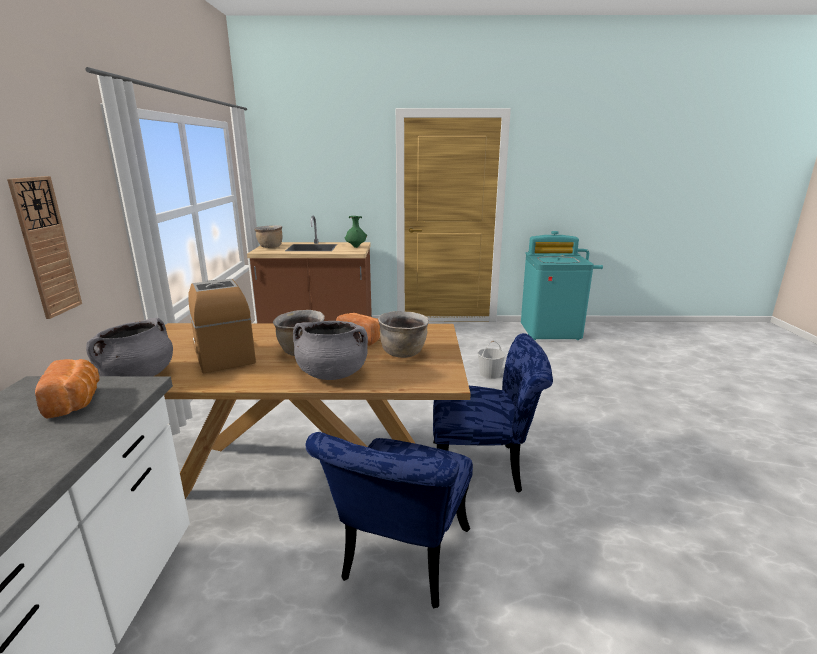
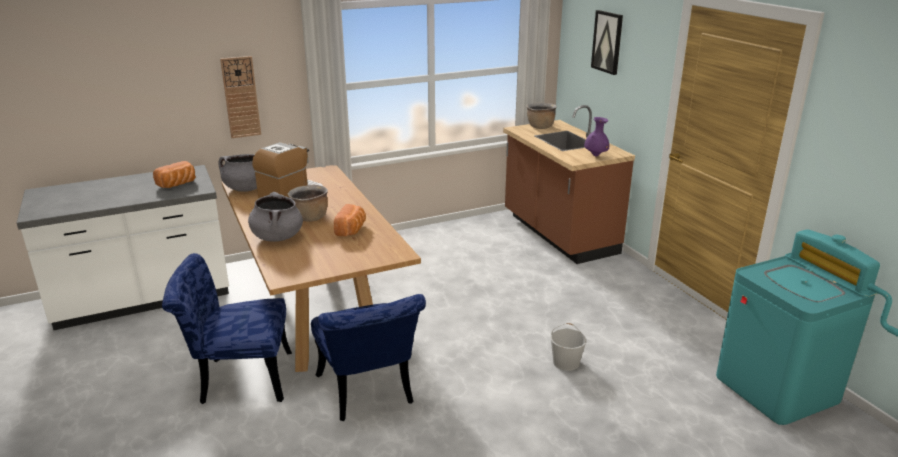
camera: 65 degrees right, 5 degrees up
(314, 161) = (607, 42): none -> picture
(356, 247) = (595, 155): green vase -> purple vase
(403, 353) = (331, 251): brown cooking pot -> none

